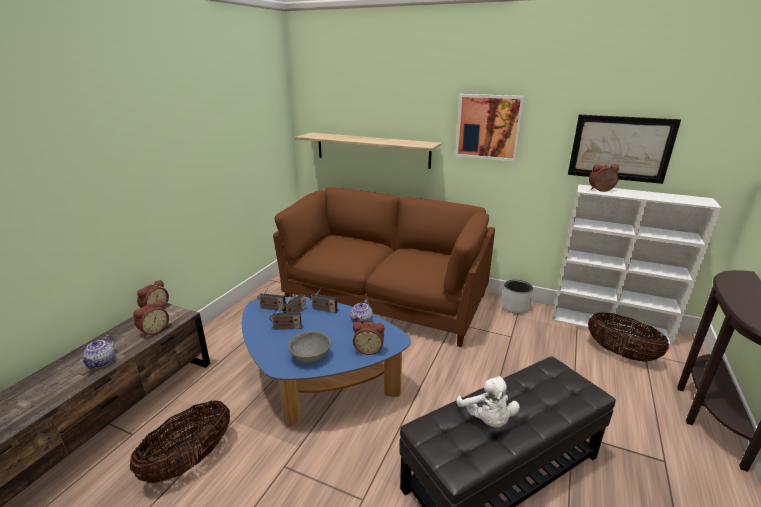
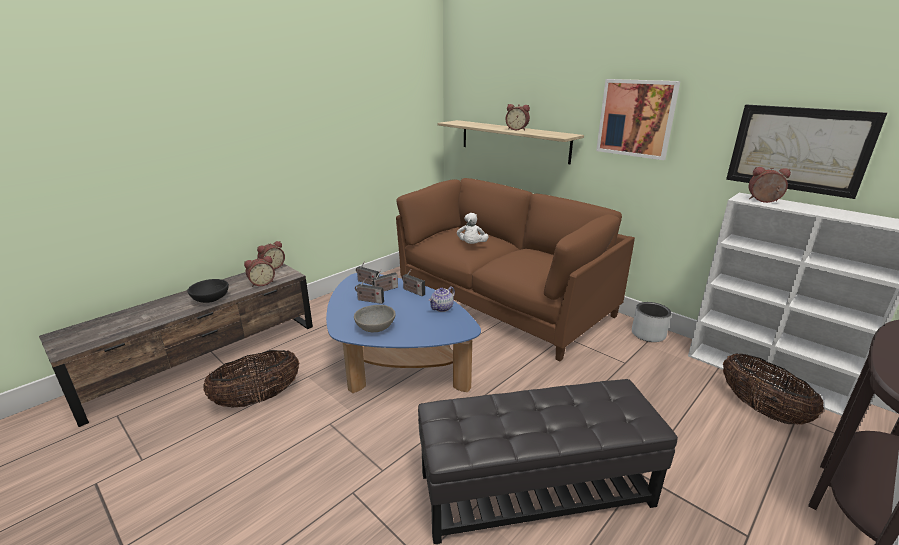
camera: 20 degrees right, 0 degrees up
(102, 362) = (211, 299): teapot -> black bowl
(369, 349) = (433, 332): alarm clock -> alarm clock (517, 129)
(487, 420) = (508, 418): white plush toy -> white plush toy (471, 245)

